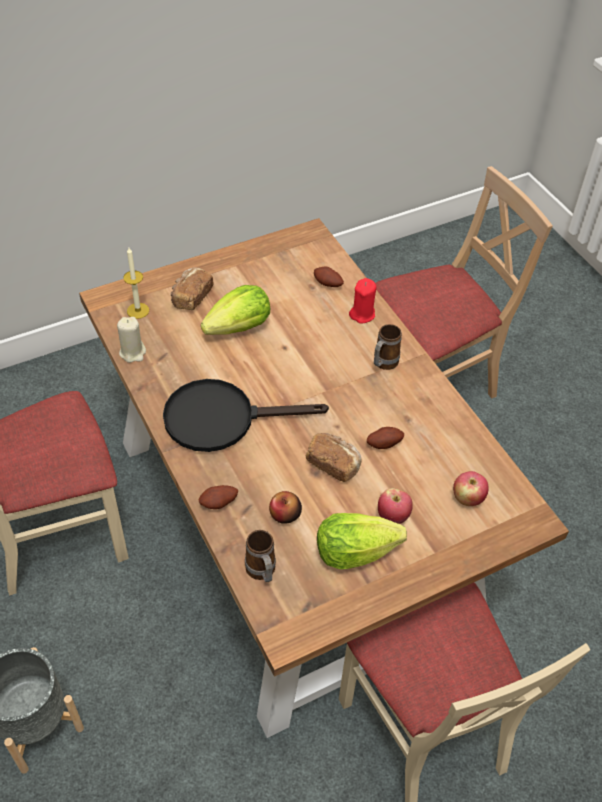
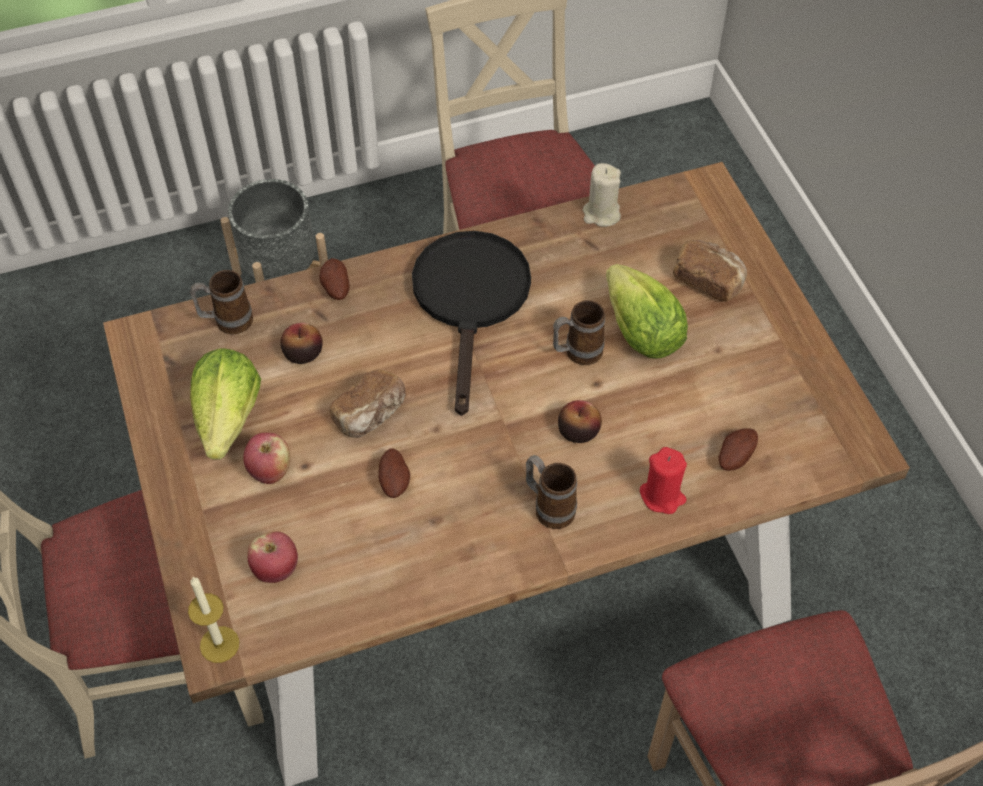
camera: 100 degrees right, 5 degrees up
(138, 310) = (682, 221): candle -> candle (219, 644)
(261, 358) = (576, 353): none -> mug
(323, 354) = (578, 431): none -> apple

